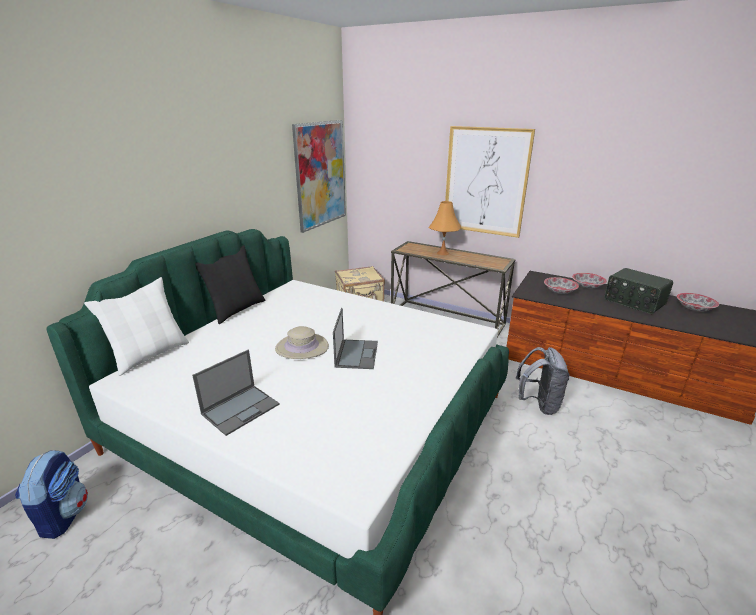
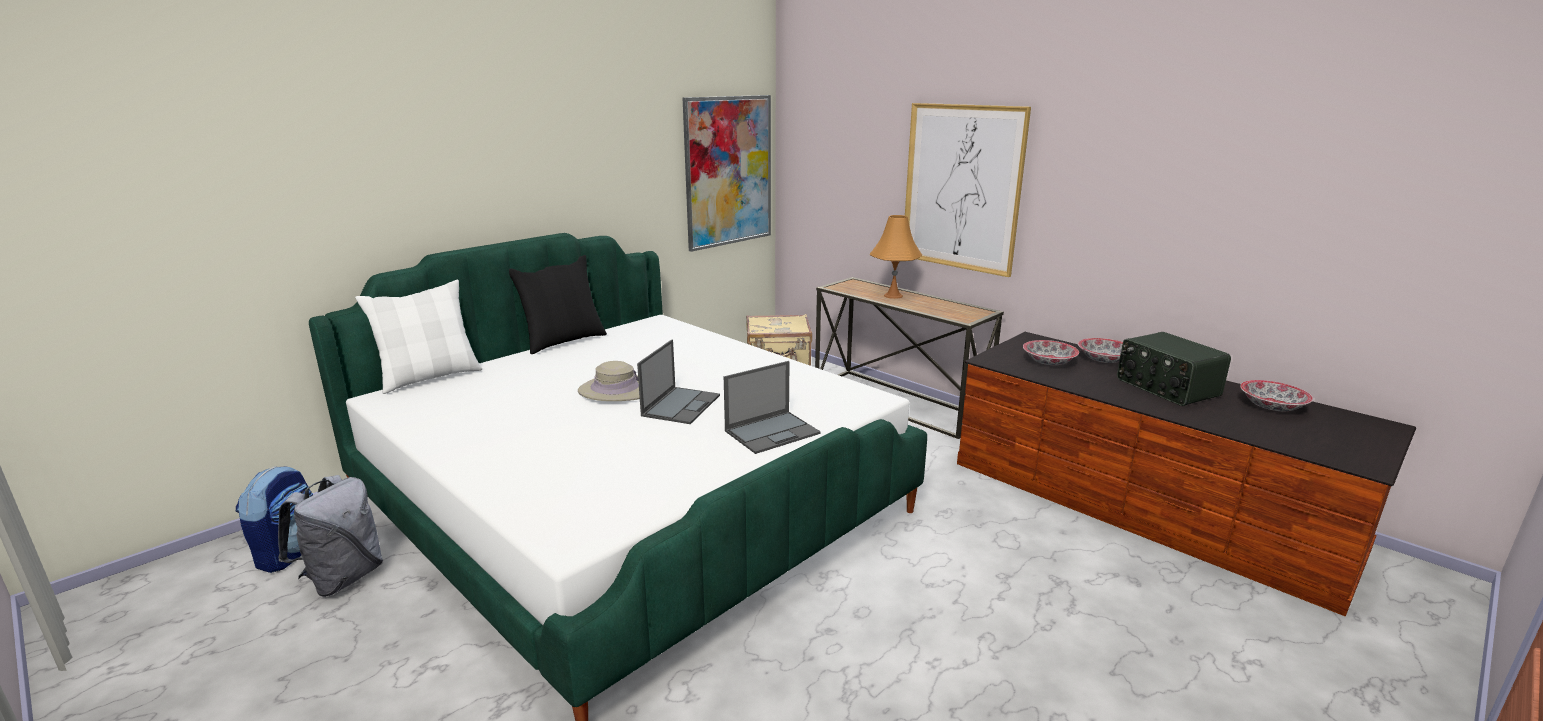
camera: 15 degrees right, 5 degrees down
(241, 409) = (496, 443): laptop -> laptop (773, 432)
(539, 404) = (974, 531): grey backpack -> grey backpack (343, 578)

